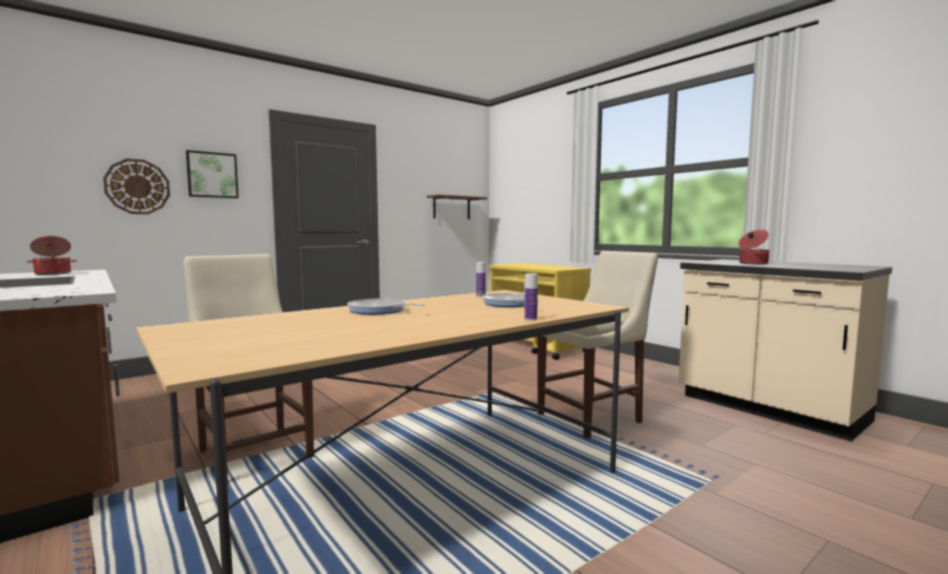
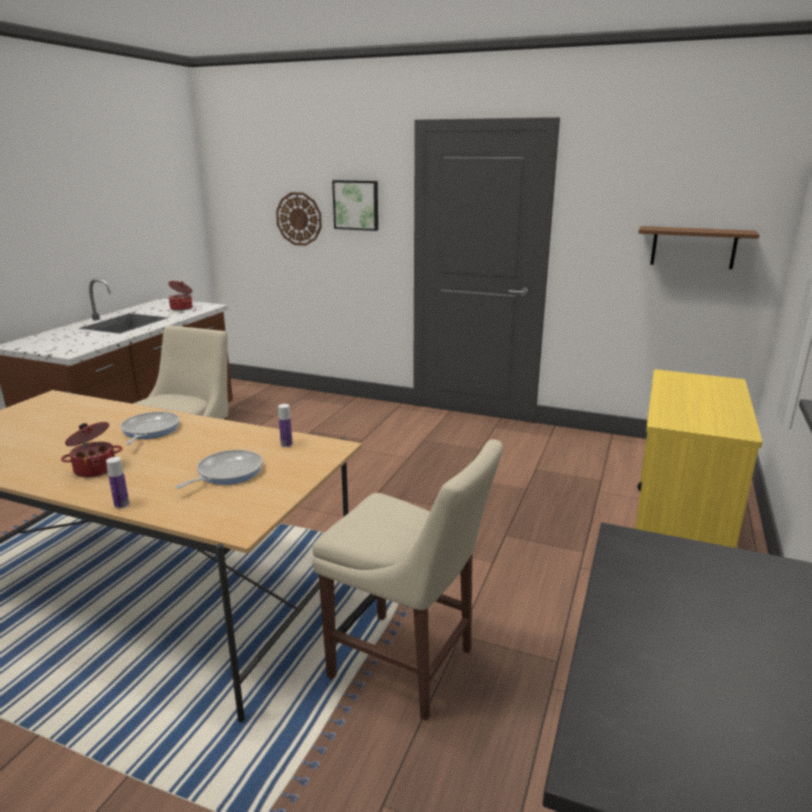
camera: 60 degrees right, 15 degrees up
(752, 263) = (676, 610): cooking pot -> cooking pot (95, 469)

